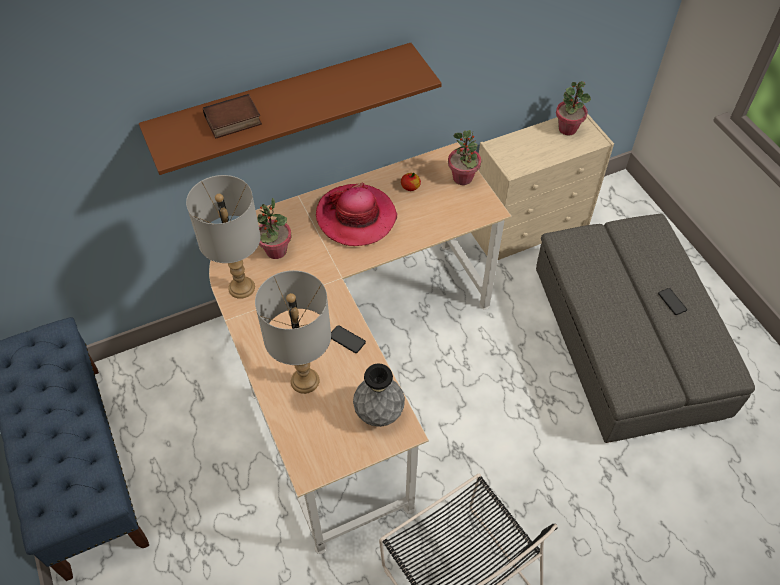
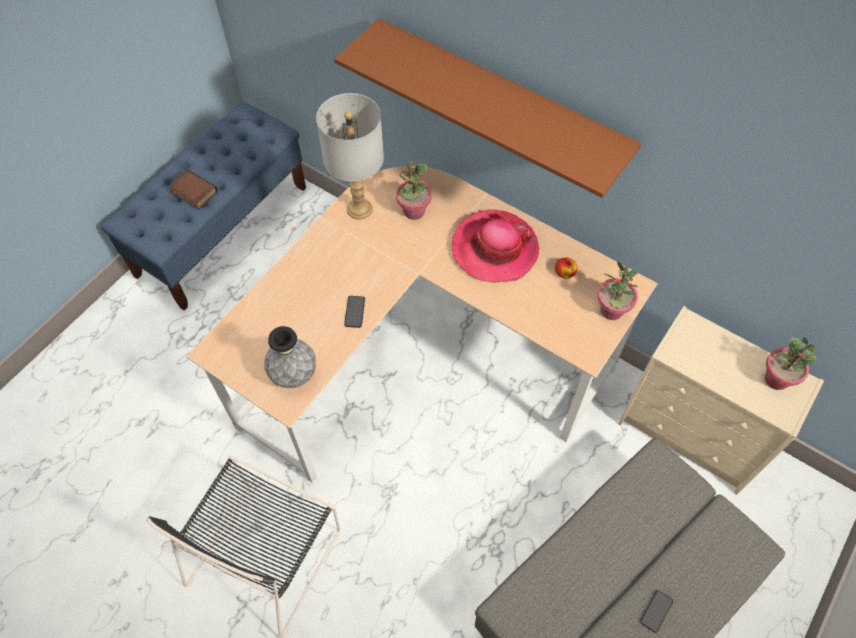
camera: 60 degrees right, 5 degrees up
(232, 122) = (424, 72): book -> book (193, 192)
(305, 381) = (295, 304): grey table lamp -> none

